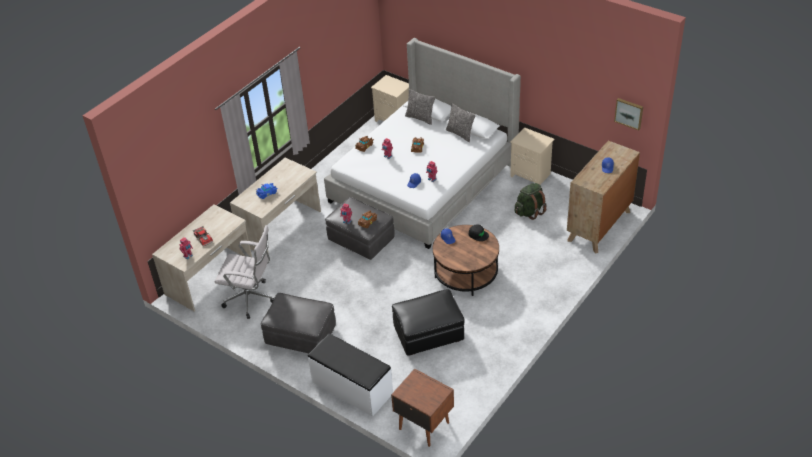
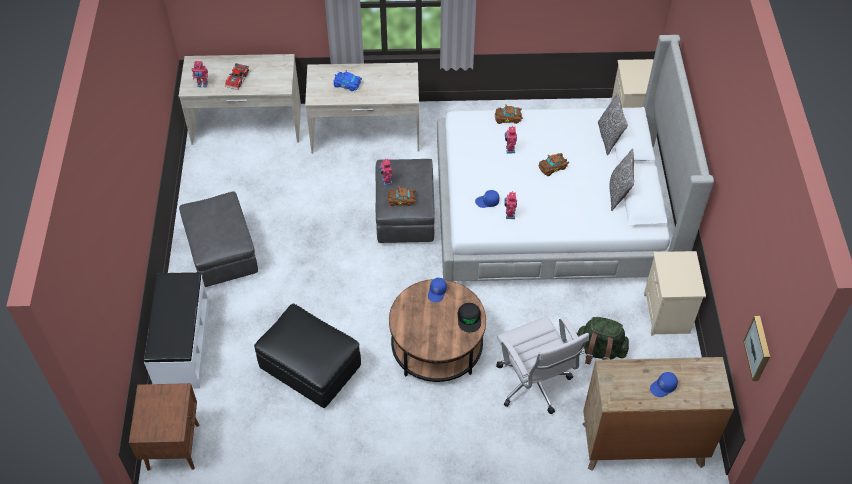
camera: 50 degrees right, 10 degrees up
(251, 299) = (242, 178): white office chair -> white office chair (534, 385)

